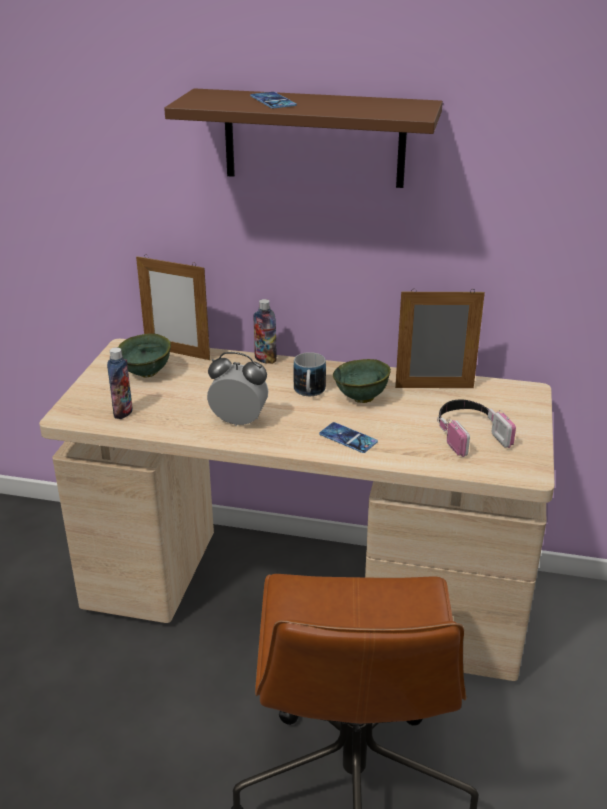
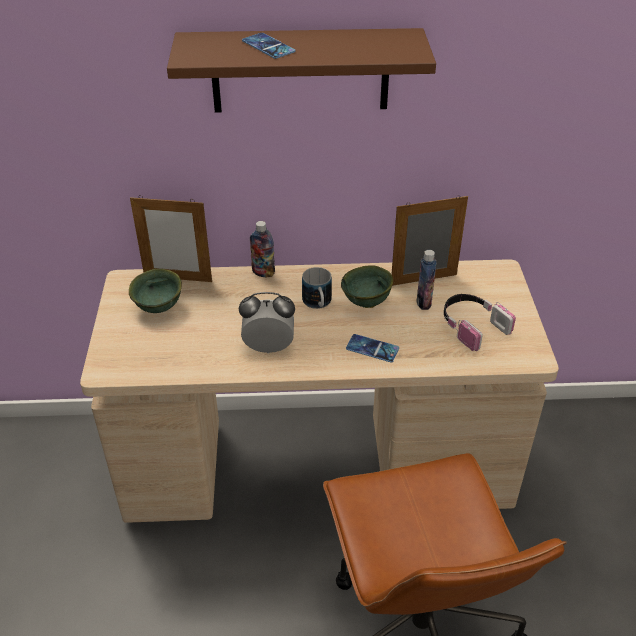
camera: 15 degrees left, 10 degrees up
(123, 412) = (156, 357): bottle -> bottle (423, 302)

